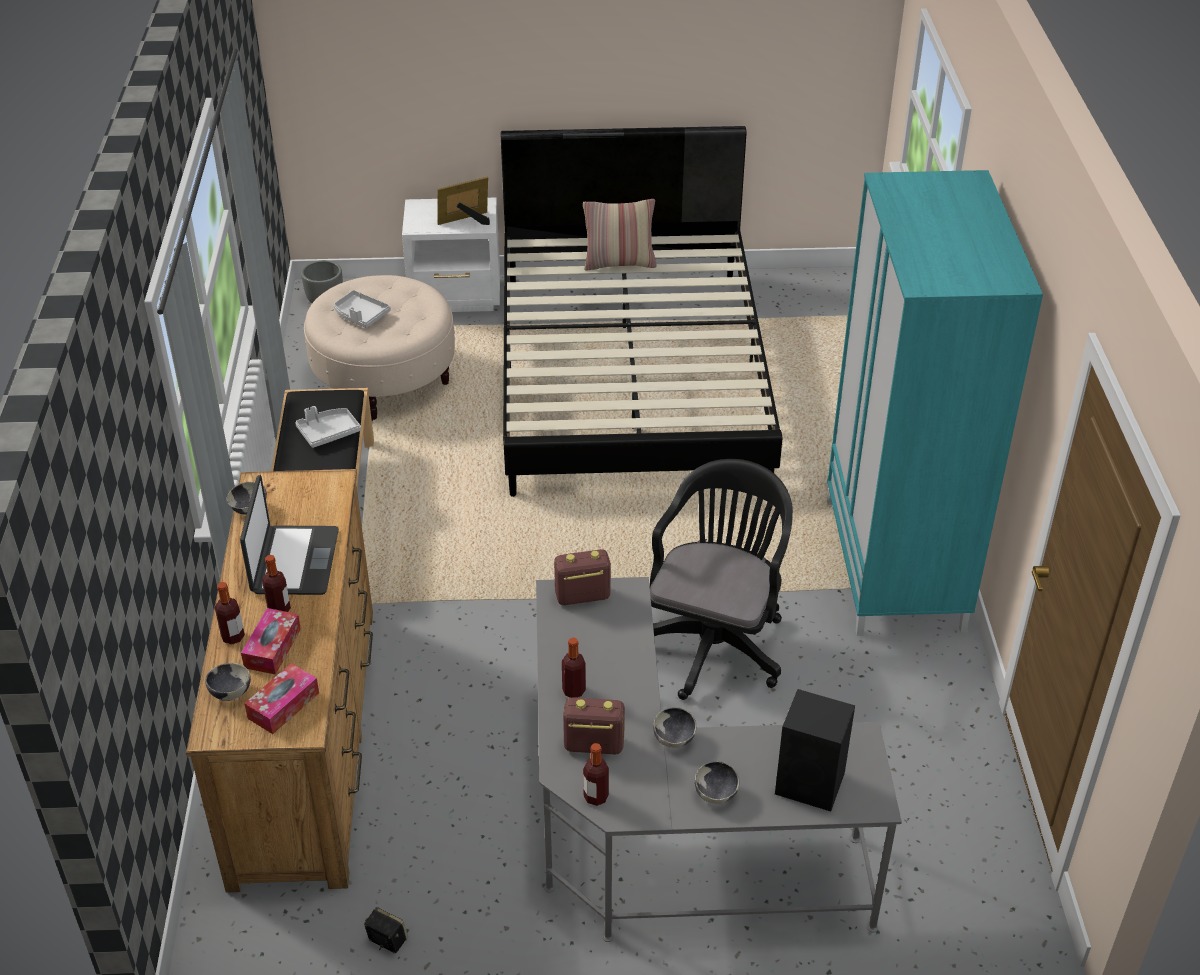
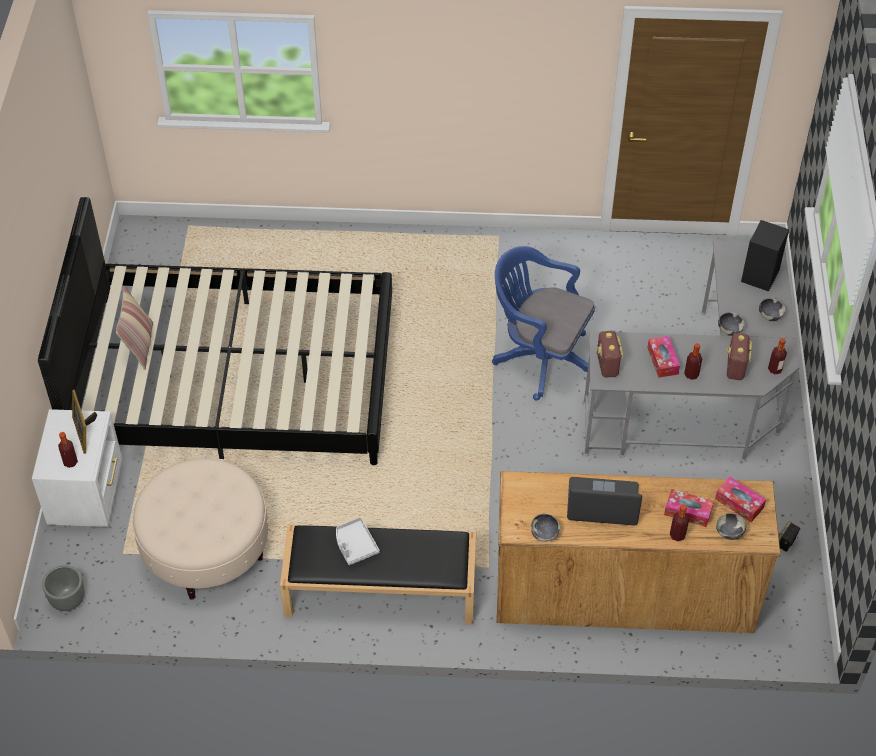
camera: 85 degrees left, 10 degrees up
(279, 609) = (651, 510): bottle -> bottle (70, 462)
(361, 315) = (202, 519): grey tray -> none
(598, 657) = (662, 361): none -> tissue box
(715, 641) = (540, 358): black office chair -> blue office chair
(894, 565) = (475, 257): turquoise wardrobe -> none

